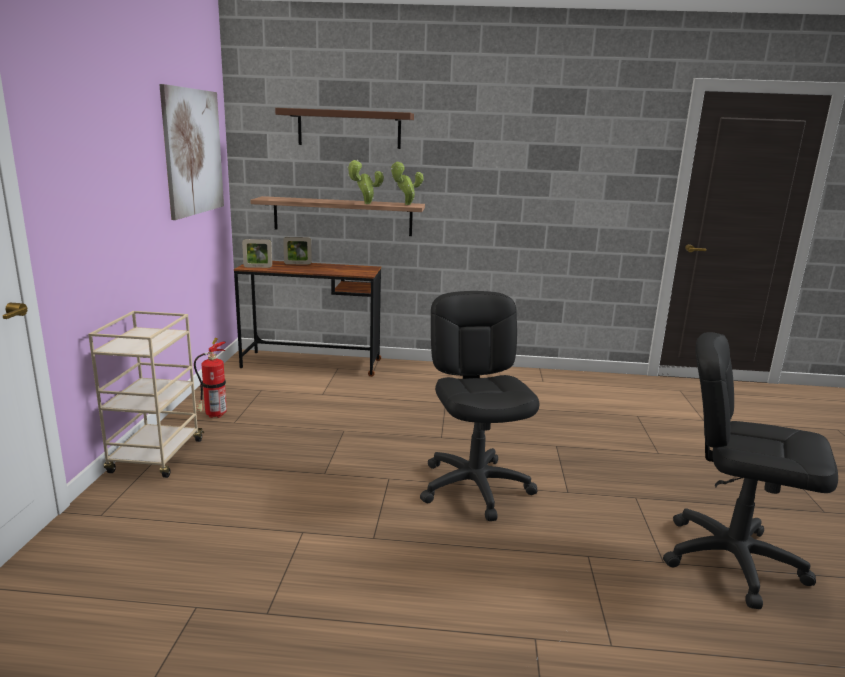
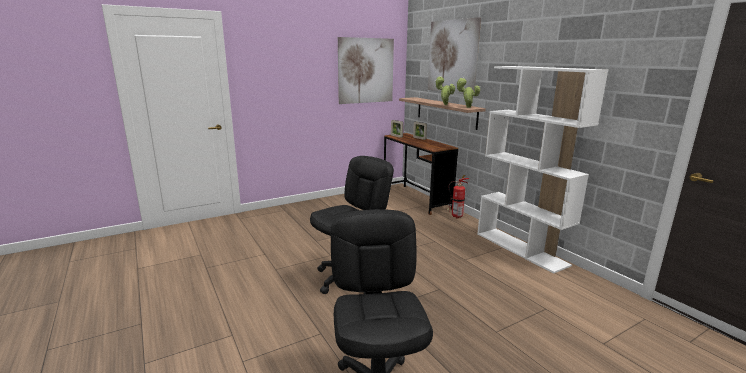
camera: 55 degrees right, 0 degrees up
(156, 457) = (287, 209): beige cart -> none
(213, 416) = (332, 204): fire extinguisher -> fire extinguisher (455, 217)
(349, 129) = (452, 57): brown shelf -> picture
(520, 374) = (521, 249): none -> white bookcase

